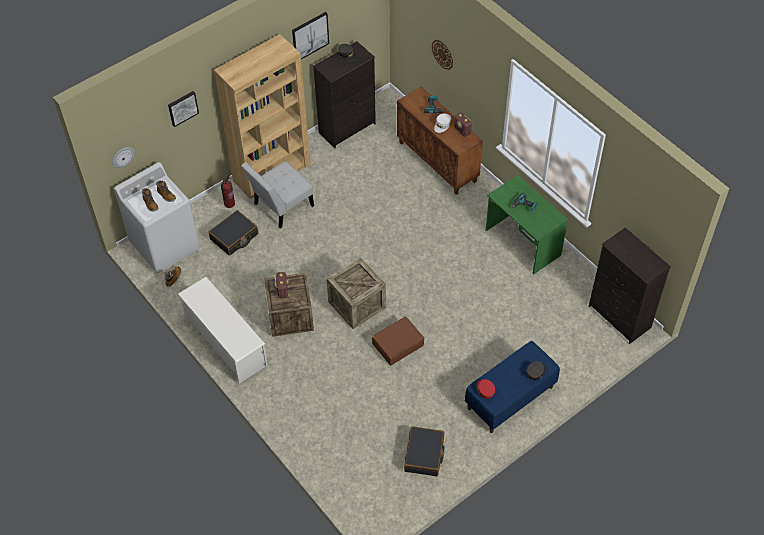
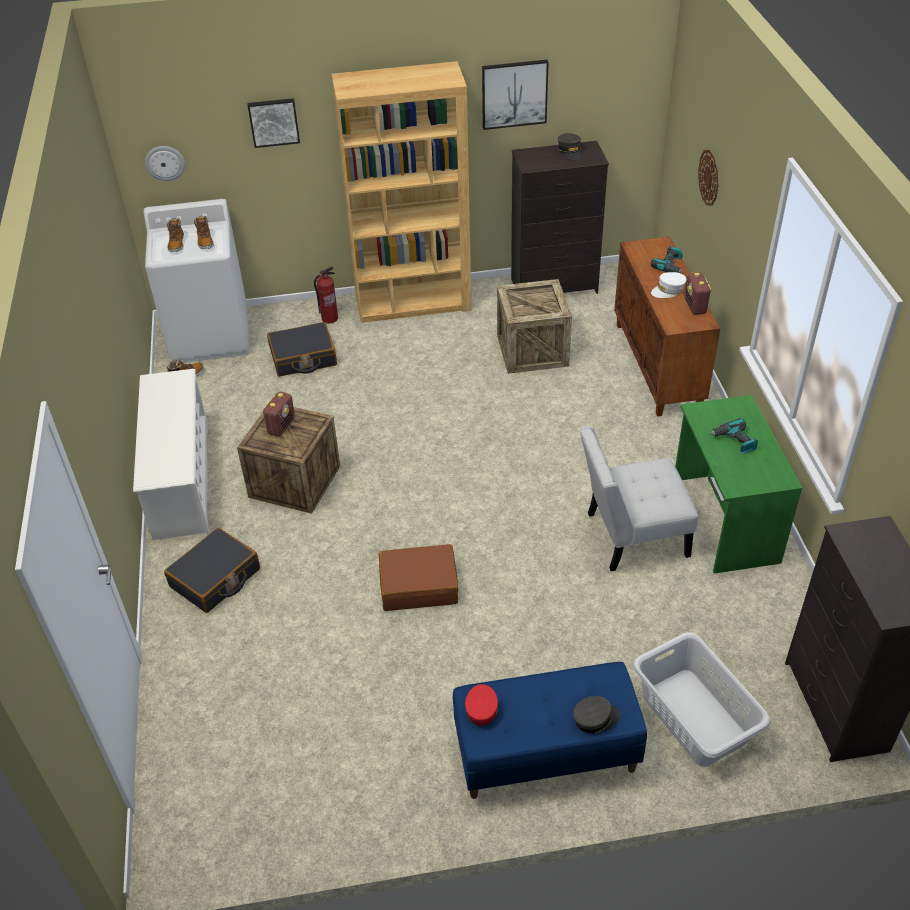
camera: 30 degrees right, 10 degrees down
(281, 206) = (393, 344): white chair -> white chair (631, 536)
(357, 305) = (400, 504): crate -> crate (532, 350)
(424, 455) = (333, 779): black suitcase -> black suitcase (215, 578)
(563, 351) = (694, 718): none -> grey laundry basket

